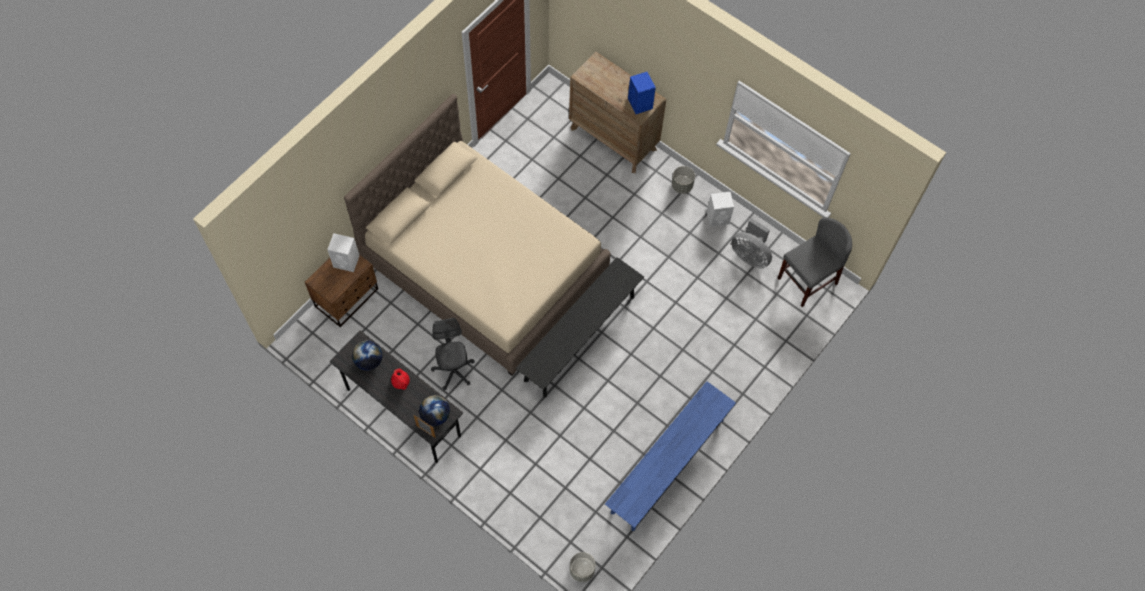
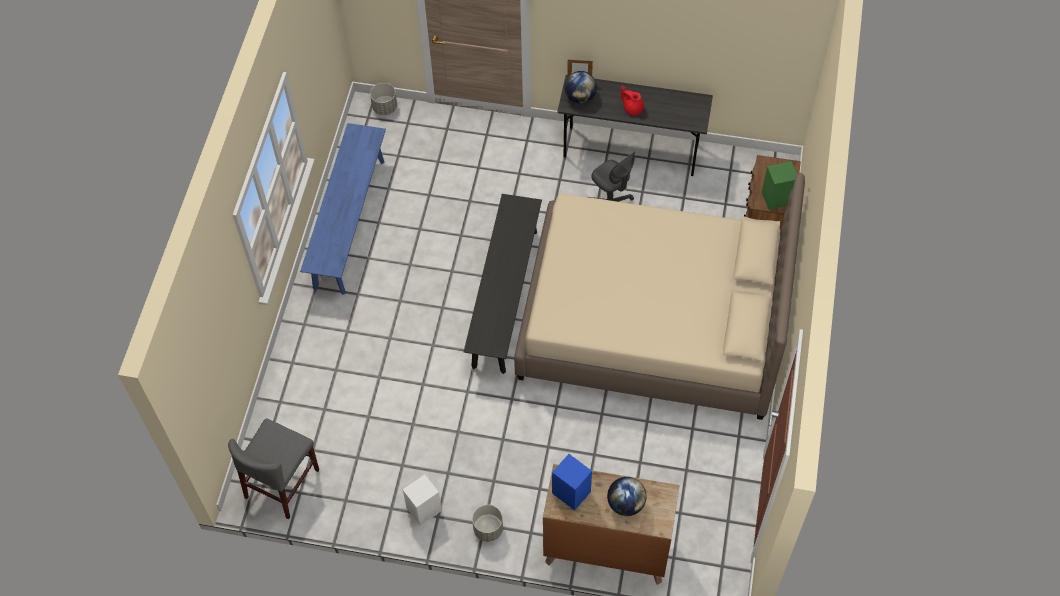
camera: 155 degrees right, 5 degrees down
(347, 261) = (776, 198): white speaker -> green speaker
(369, 361) = (676, 111): globe -> globe (625, 503)
(750, 255) = (363, 481): grey fan -> none

